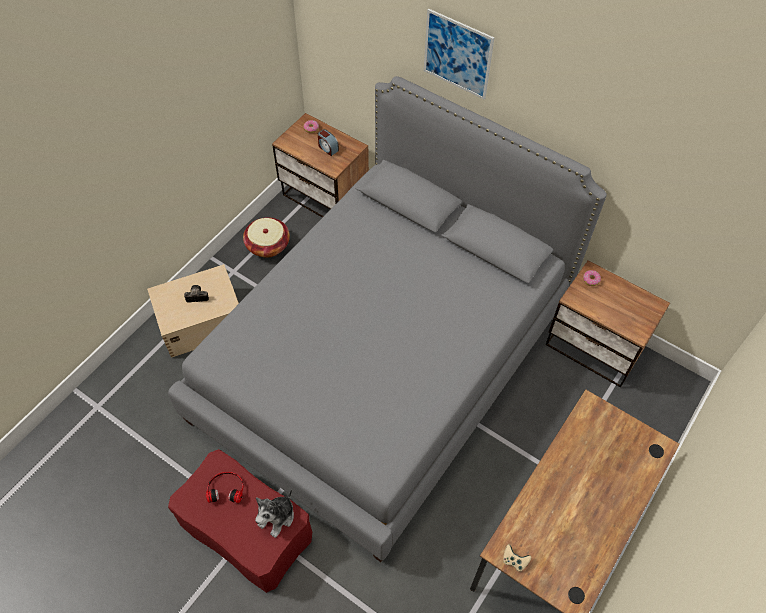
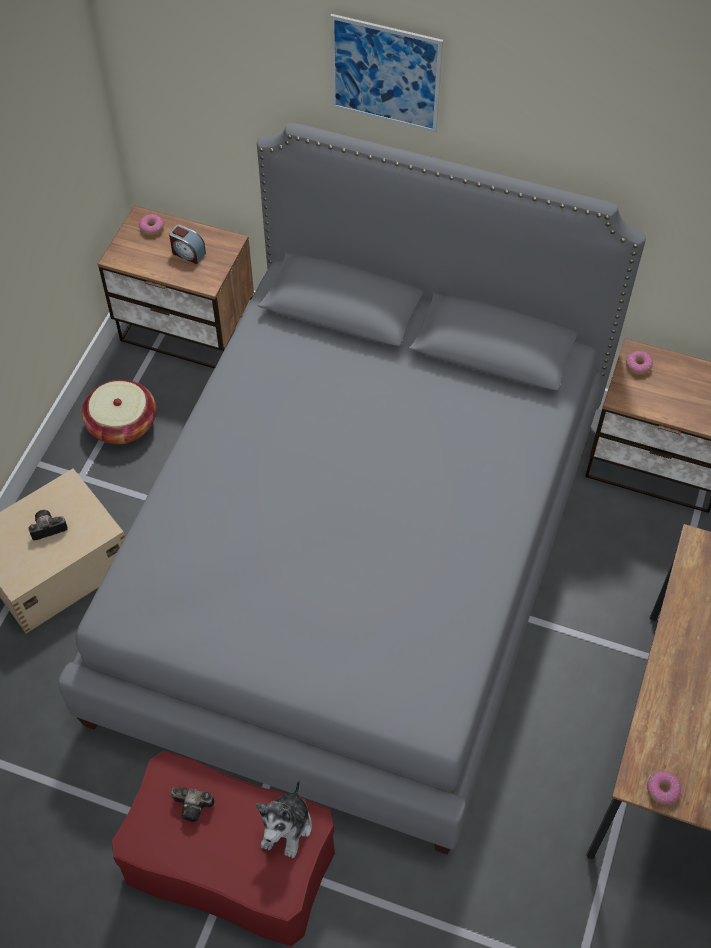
camera: 15 degrees left, 0 degrees up
(226, 488) = (194, 806): headphones -> camera
(514, 560) = (662, 790): beige game controller -> donut

